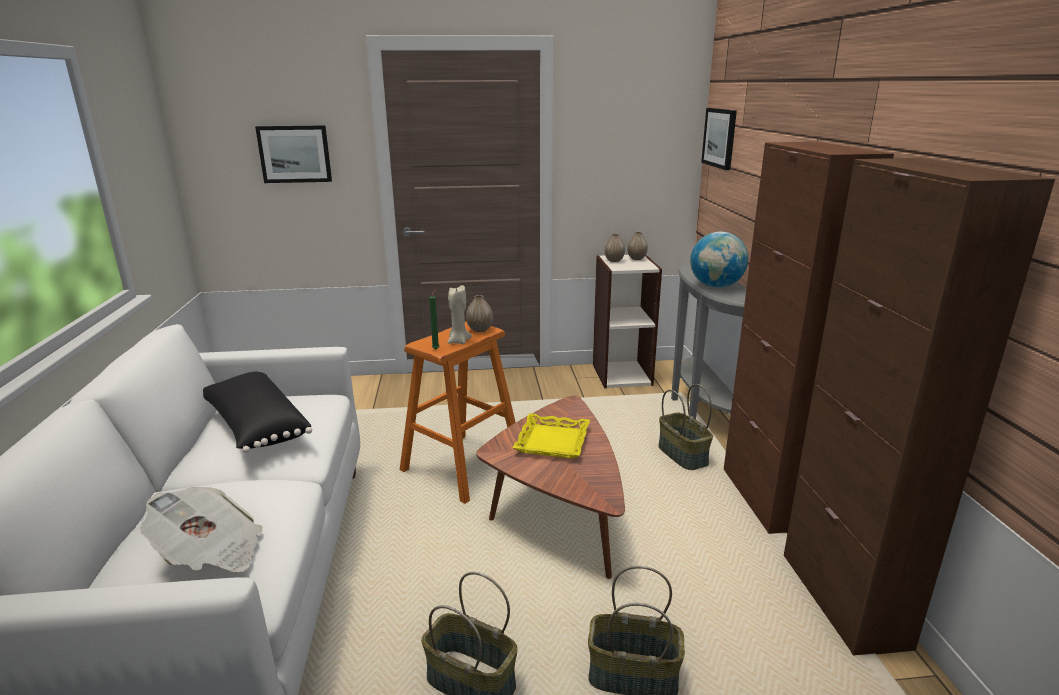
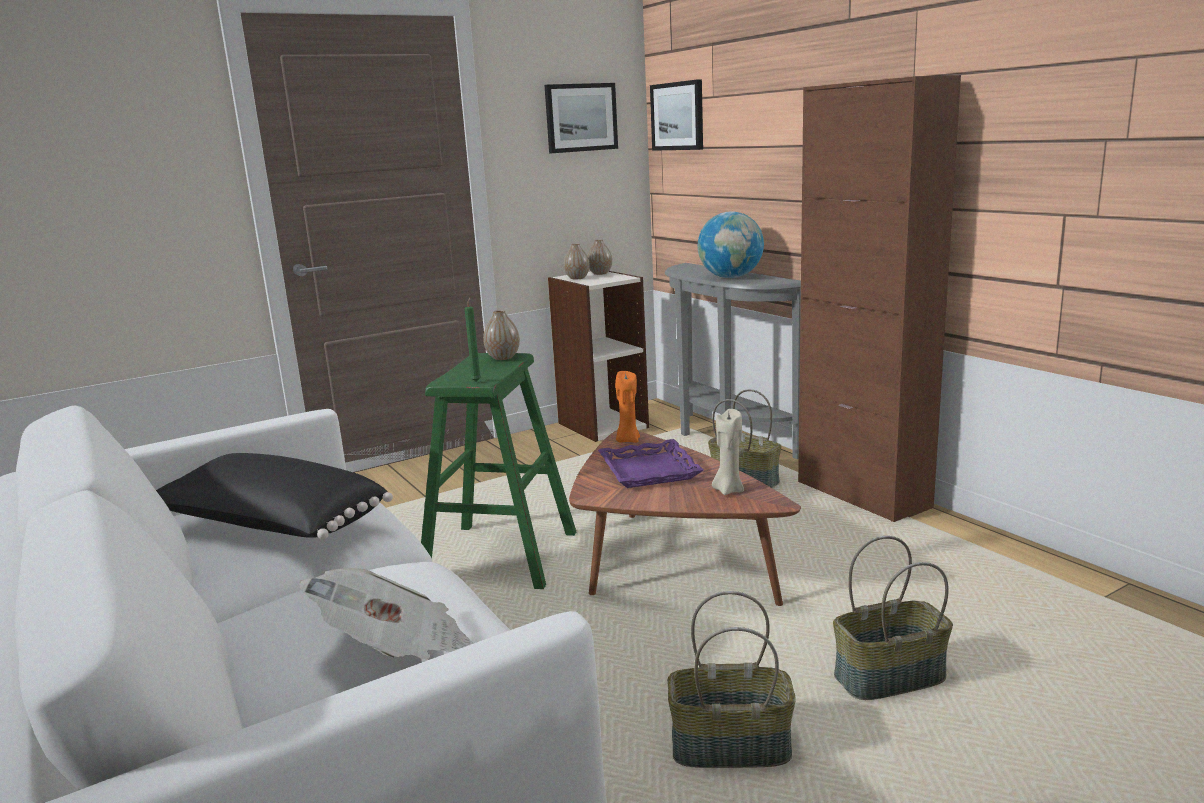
camera: 25 degrees left, 5 degrees down
(295, 154) = (115, 167): picture -> picture (581, 117)
(458, 341) = (493, 371): beige candle -> beige candle (728, 490)
(463, 467) = (500, 556): orange stool -> green stool
(552, 441) = (648, 471): yellow tray -> purple tray
(567, 408) = (627, 440): none -> orange candle
(842, 599) = (1006, 553): brown cabinet -> none

